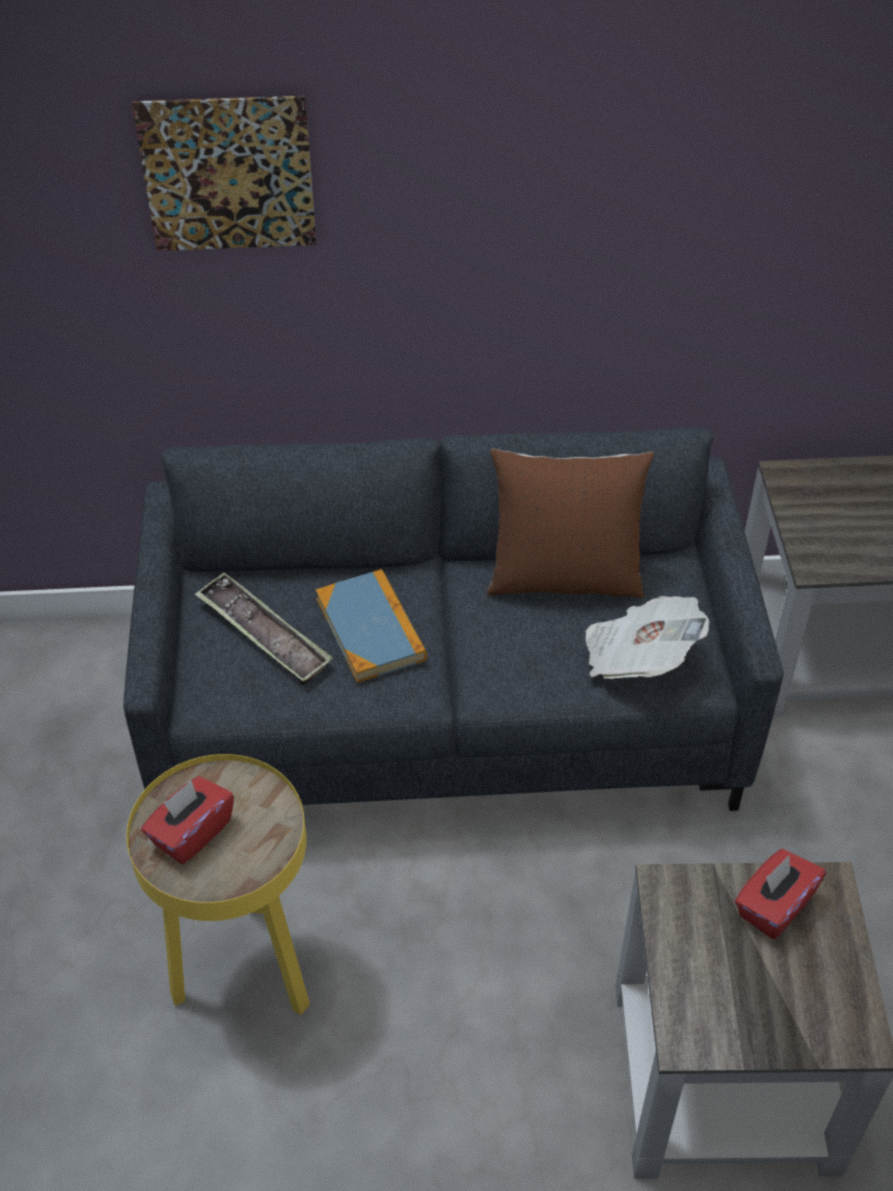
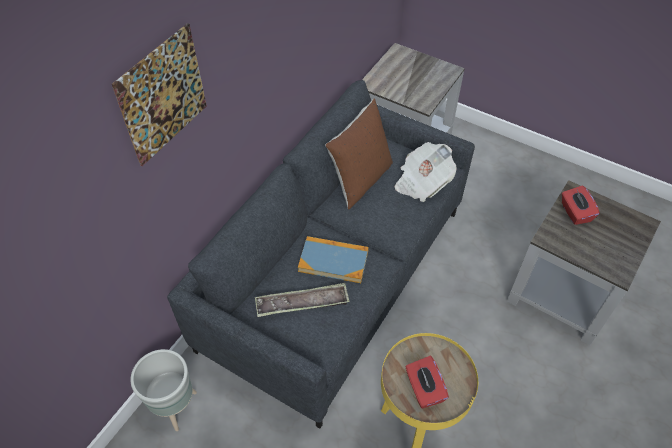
camera: 55 degrees left, 5 degrees up
(88, 656) = (175, 406): none -> grey planter

